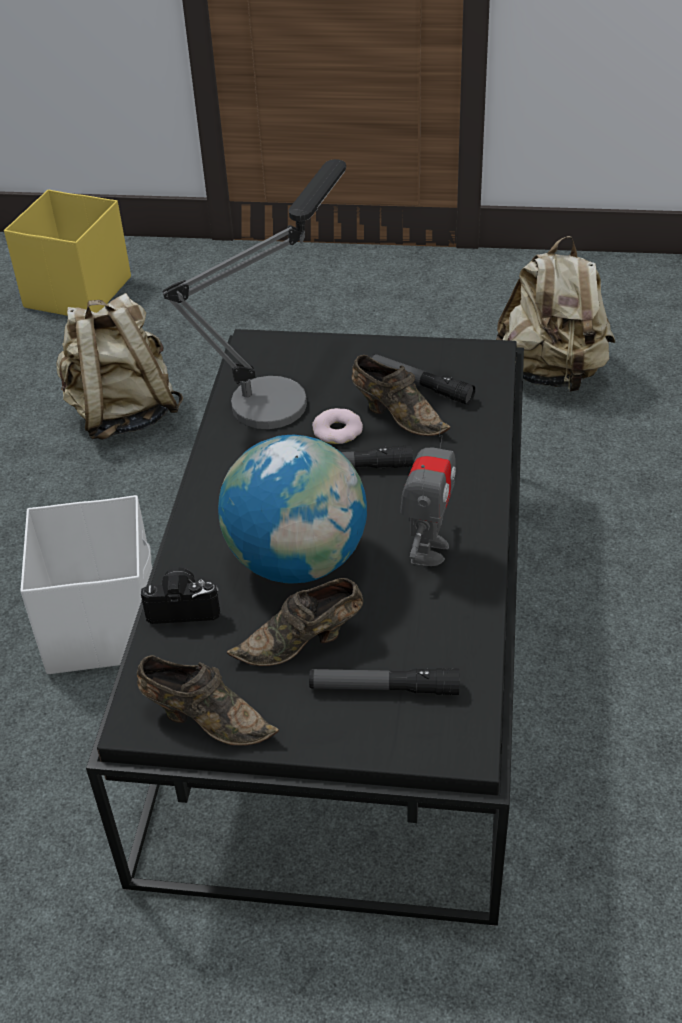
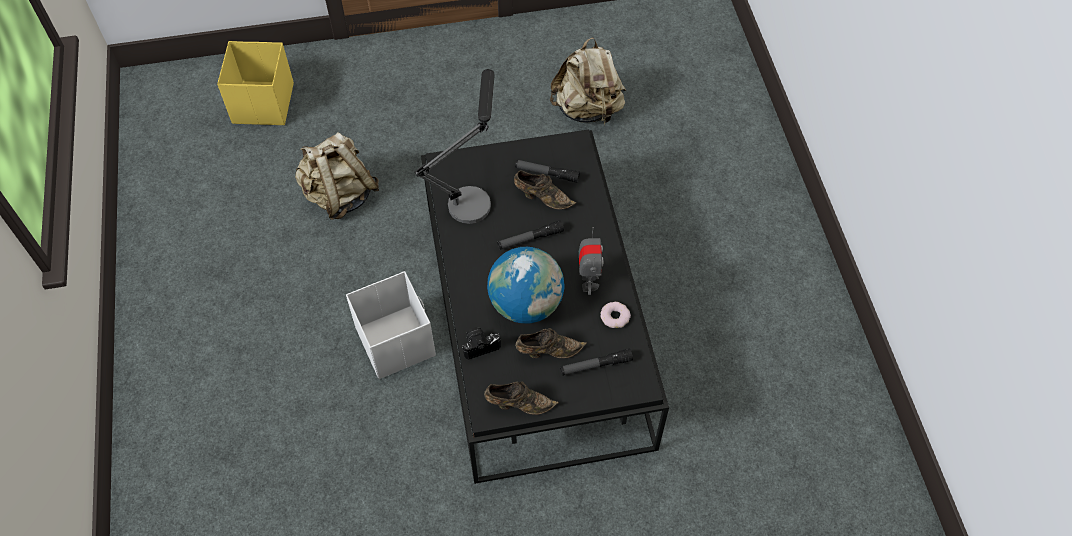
camera: 20 degrees left, 15 degrees up
(303, 643) = (548, 351): brown shoe -> brown shoe turned 150 degrees counterclockwise
(338, 431) = (514, 215): donut -> donut (615, 316)

